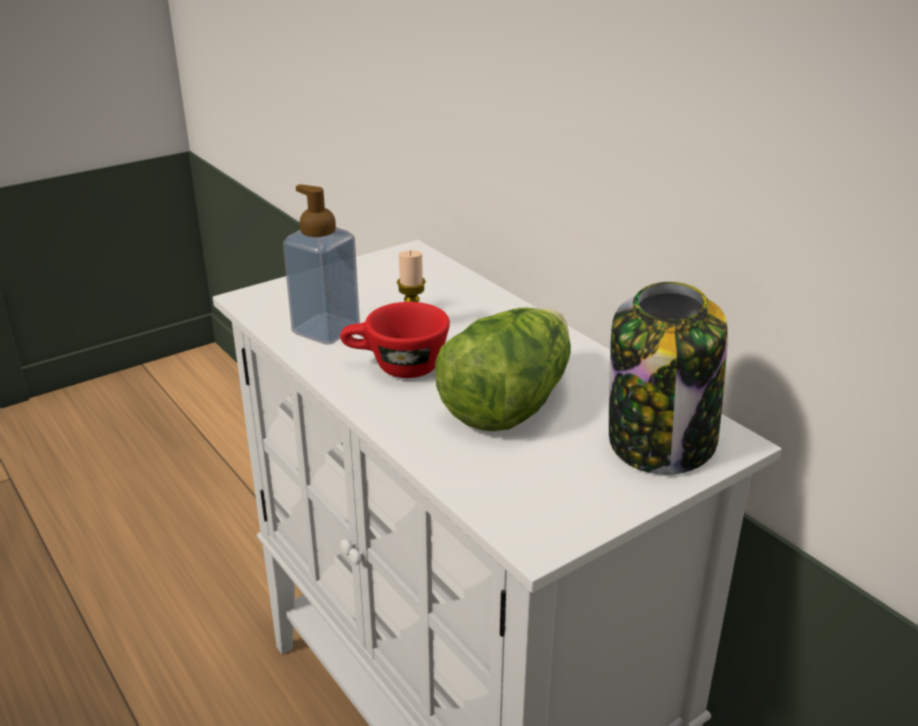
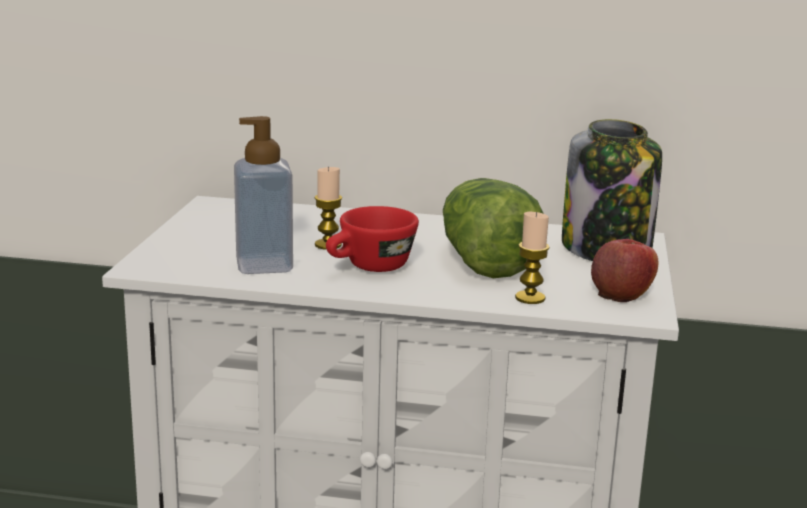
camera: 45 degrees left, 10 degrees down
(461, 465) = (530, 298): none -> candle
(562, 505) = (622, 293): none -> apple

